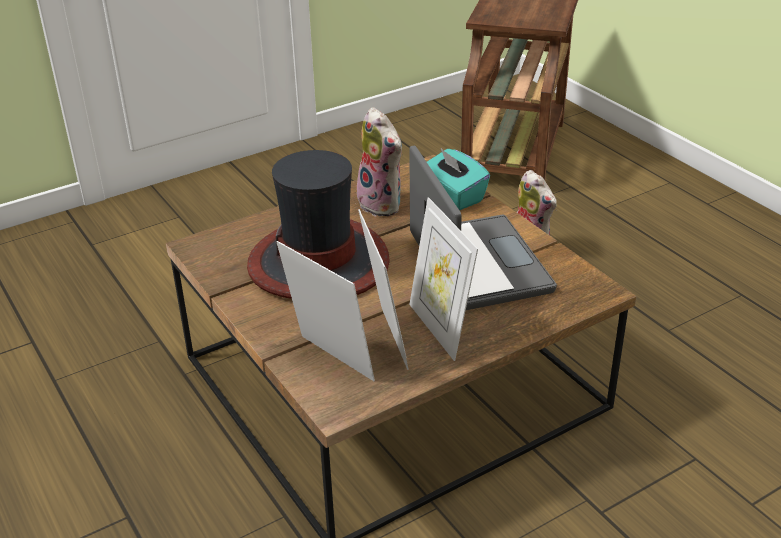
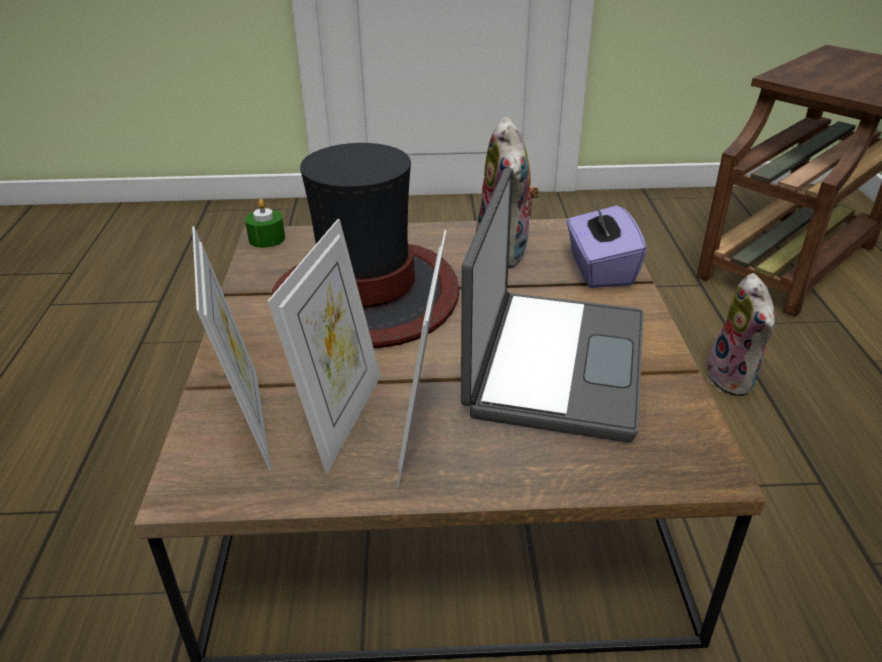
camera: 30 degrees right, 0 degrees up
(196, 246) = (267, 239): none -> green candle
(452, 196) = (599, 269): turquoise tissue box -> purple tissue box

